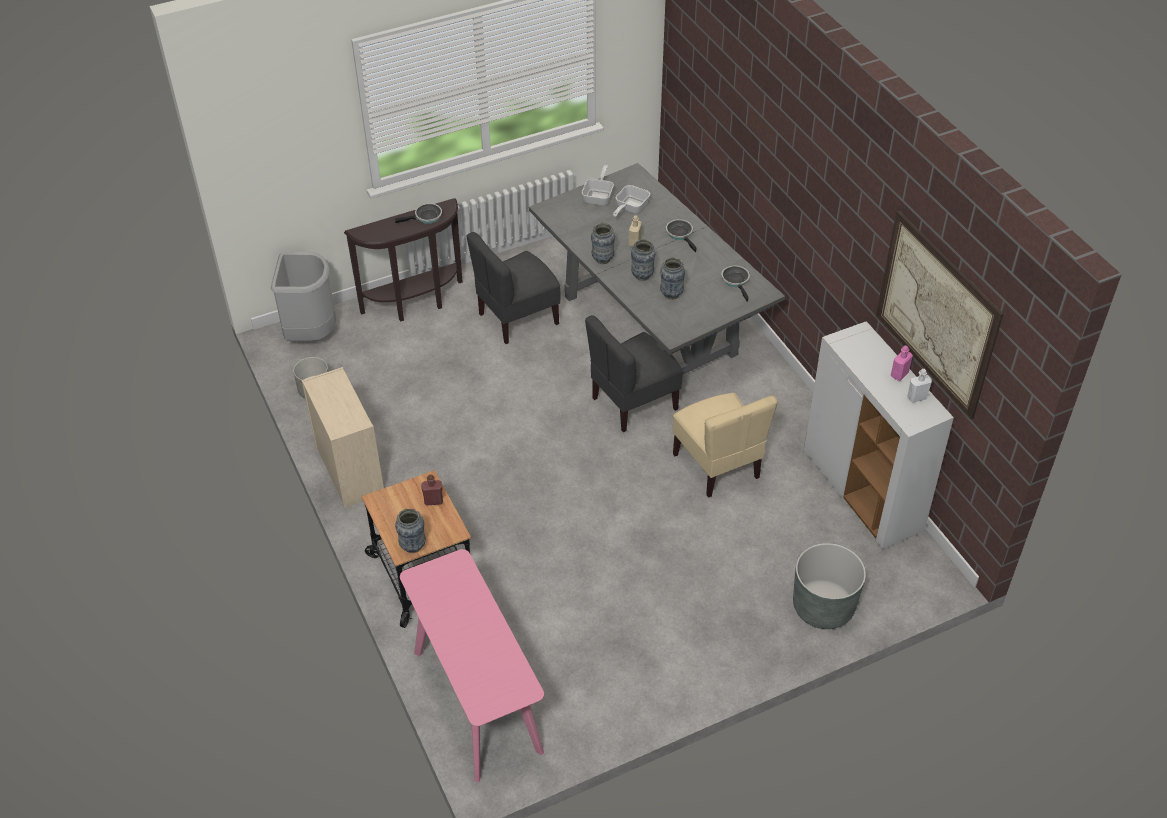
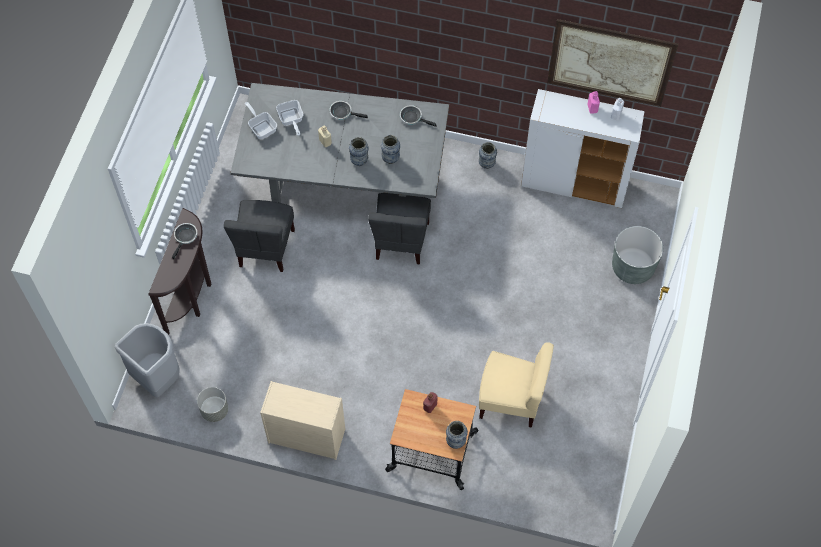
camera: 50 degrees left, 15 degrees up
(476, 701) = (546, 486): pink console table -> none
(602, 259) = (323, 170): vase -> vase (486, 164)
(717, 466) = (490, 237): beige chair -> beige chair (511, 400)

